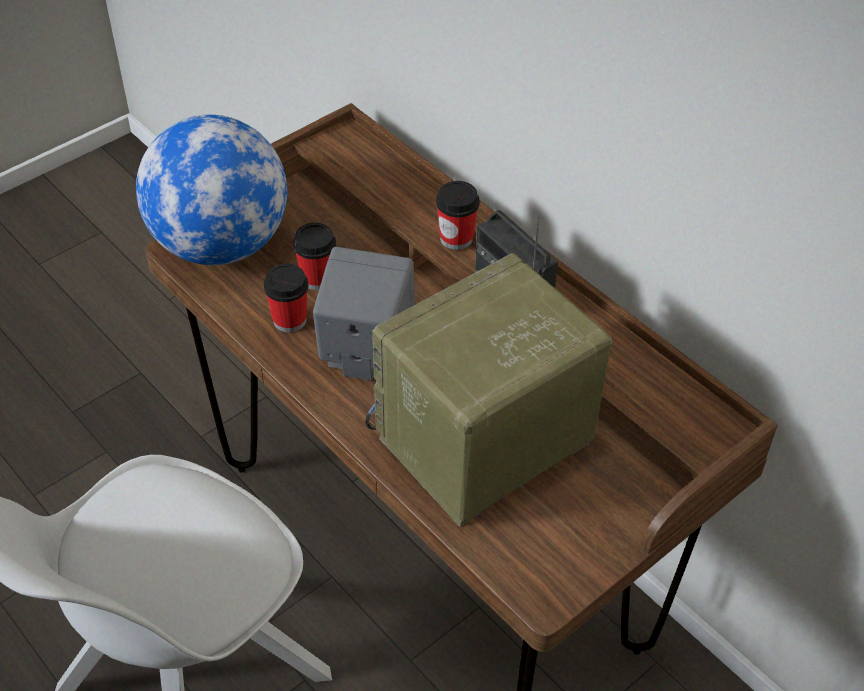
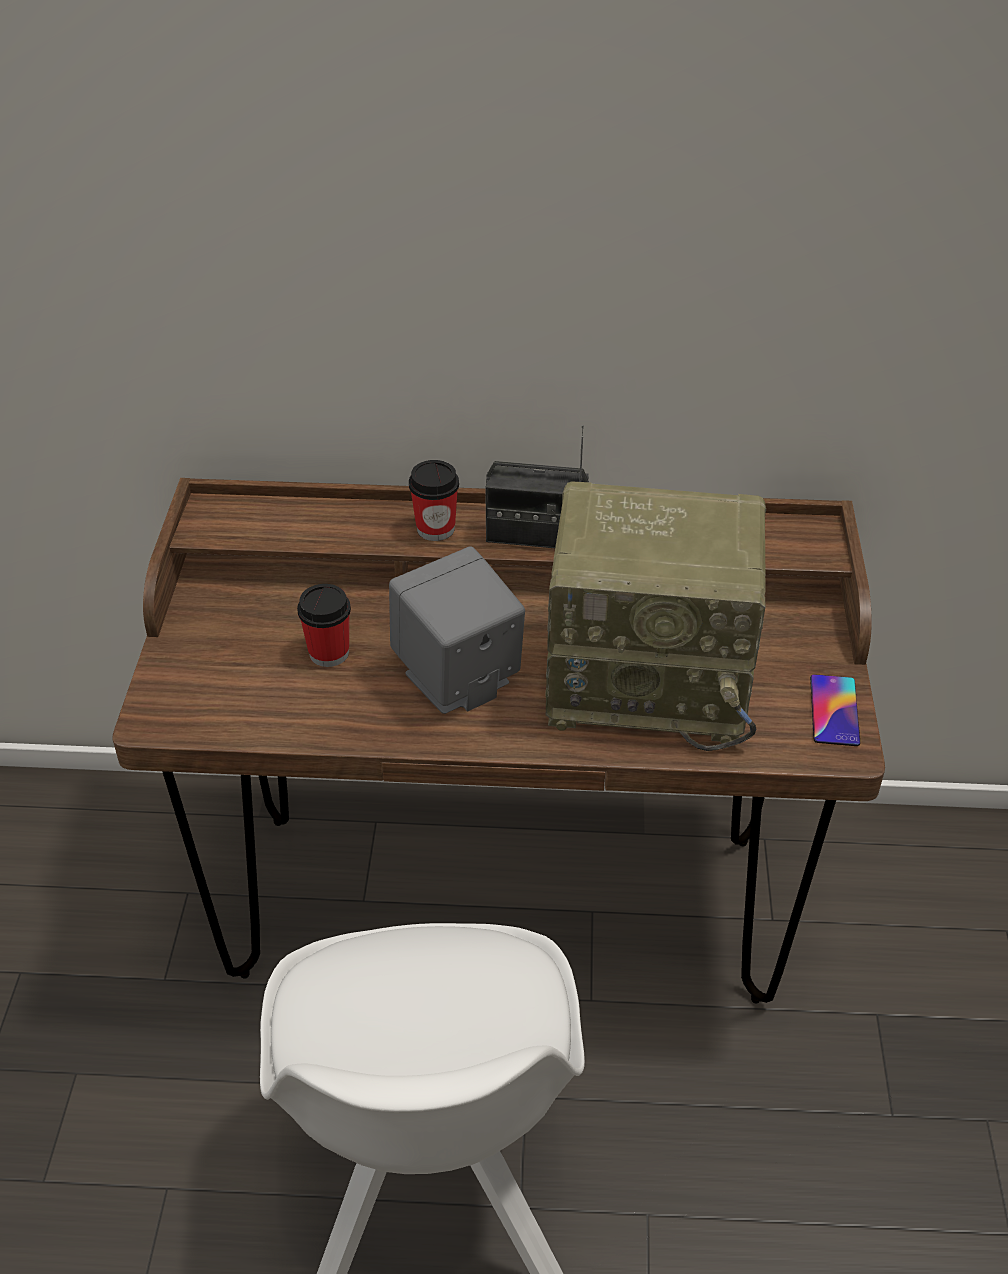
camera: 45 degrees left, 5 degrees down
(221, 245) = (193, 687): globe -> none
(289, 320) = (354, 703): cup -> none
(483, 445) = (651, 679): radio -> radio turned 90 degrees counterclockwise
(575, 566) = (834, 711): none -> phone

